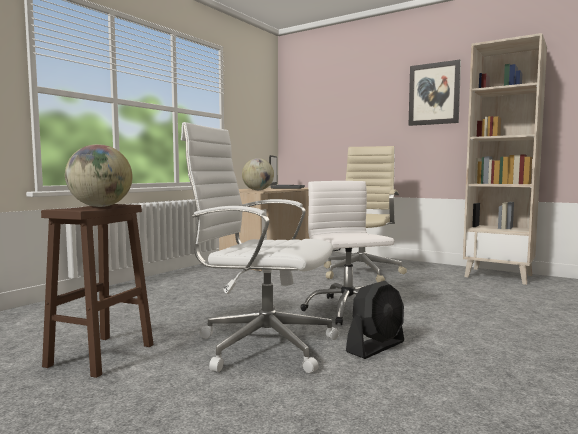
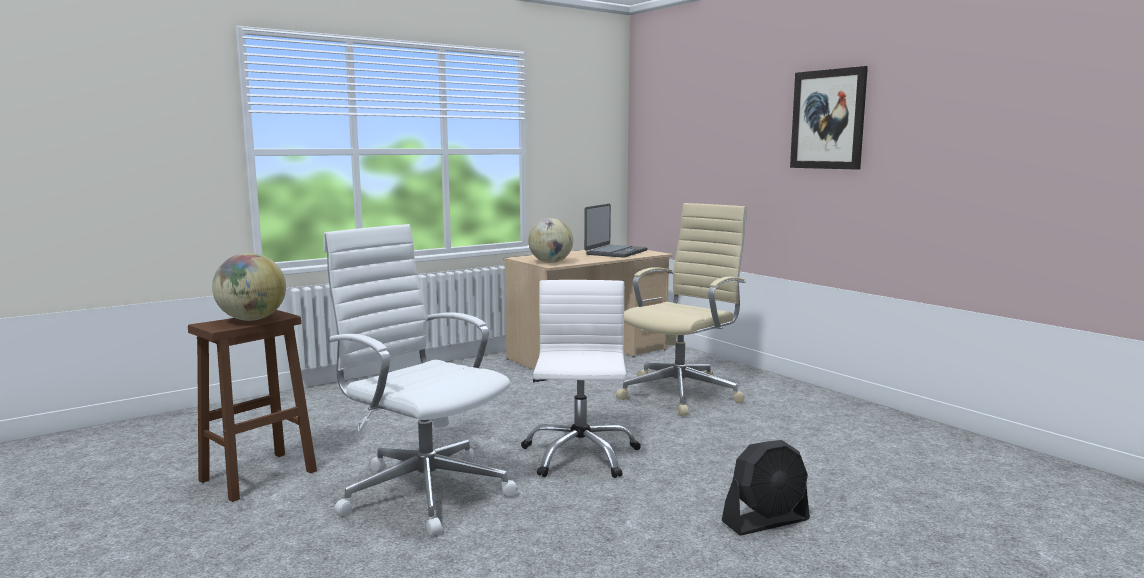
camera: 20 degrees right, 5 degrees up
(376, 347) = (545, 515): black fan -> black fan (766, 521)
(499, 276) = (888, 424): beige bookcase -> none

